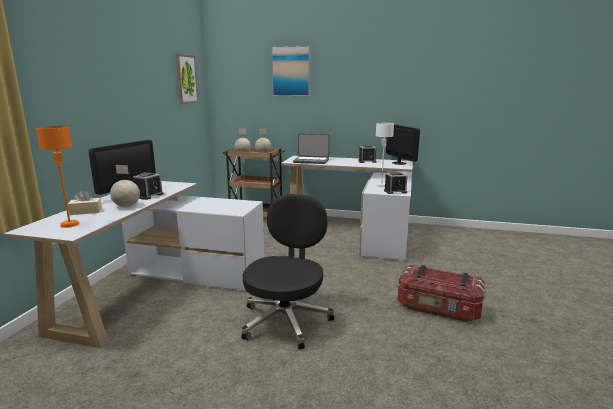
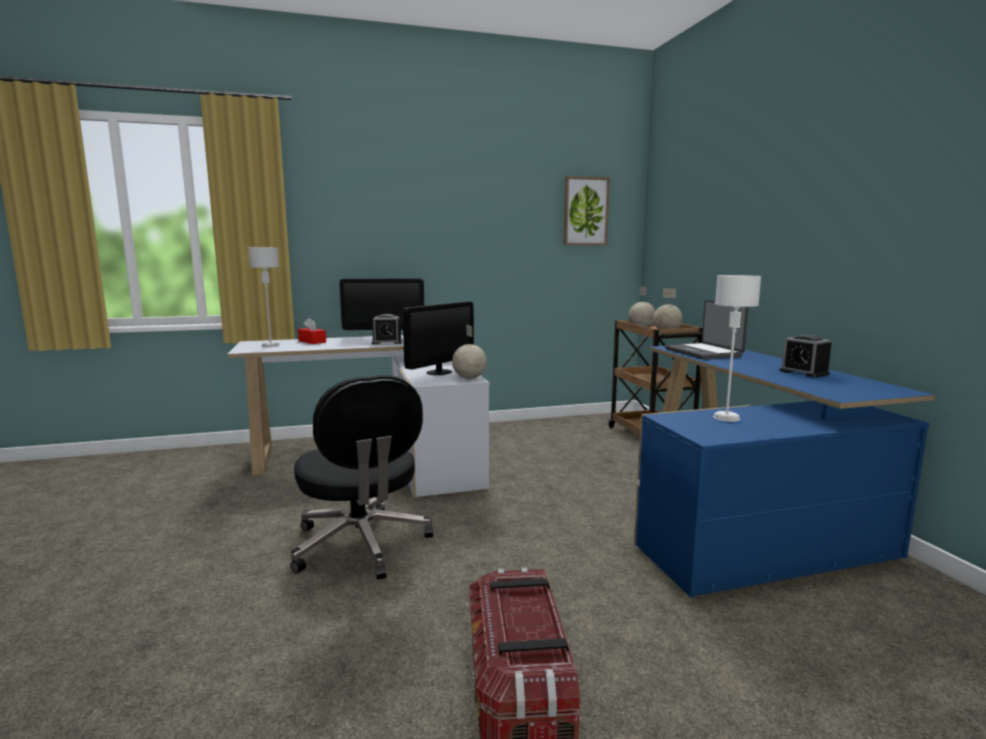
camera: 60 degrees right, 5 degrees down
(70, 224) = (271, 345): orange table lamp -> grey table lamp
(86, 212) = (312, 341): beige tissue box -> red tissue box
(127, 206) = (341, 345): globe -> globe (469, 378)
(286, 320) = (361, 545): black office chair -> black office chair turned 75 degrees clockwise
(291, 71) = (734, 186): picture -> none
(356, 231) = (743, 516): white desk -> blue desk
(395, 191) = (706, 431): alarm clock -> none
(399, 163) = (865, 389): monitor -> monitor (439, 372)

